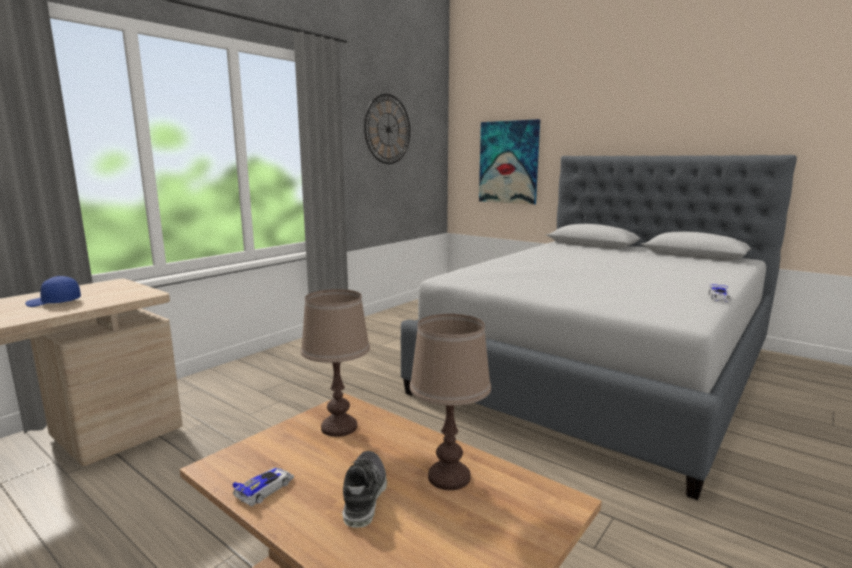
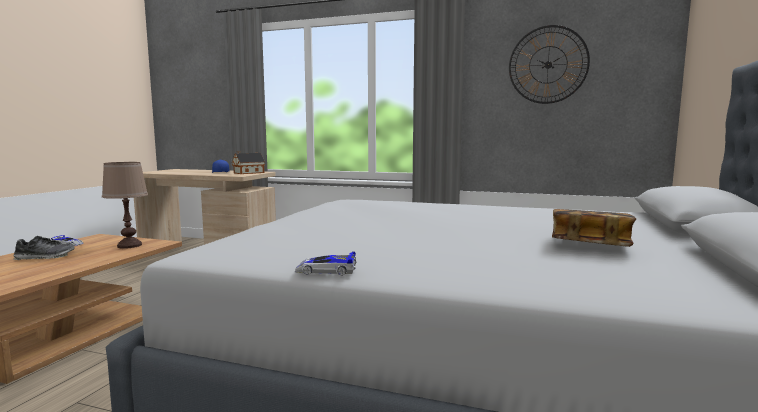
camera: 70 degrees right, 5 degrees down
(109, 289) = (247, 173): none -> toy house
(449, 477) = (48, 268): brown table lamp -> none
(508, 162) = (716, 90): picture -> none
(646, 261) = (588, 245): none -> book

